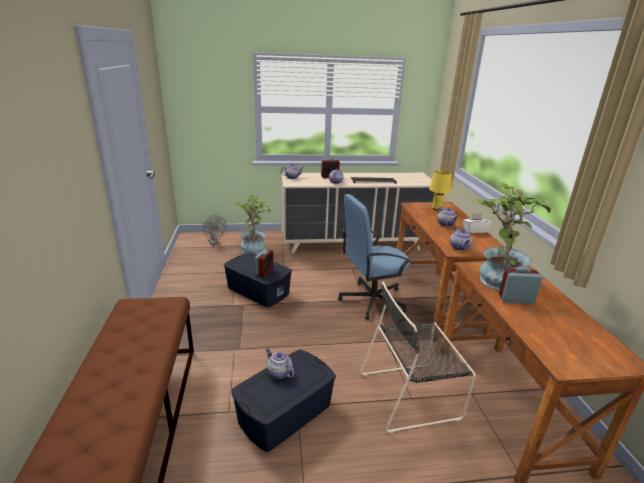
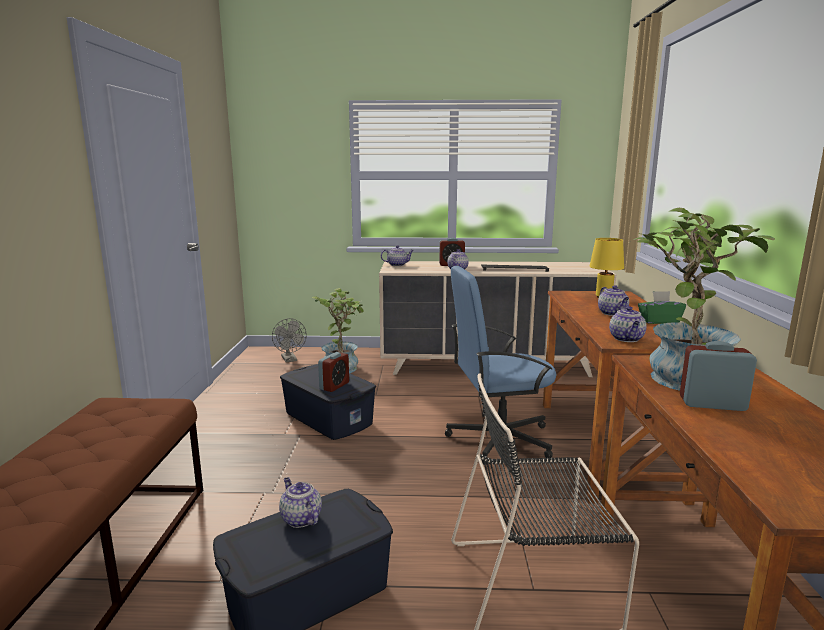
camera: 10 degrees right, 10 degrees down
(474, 230) = (659, 321): white tissue box -> green tissue box

